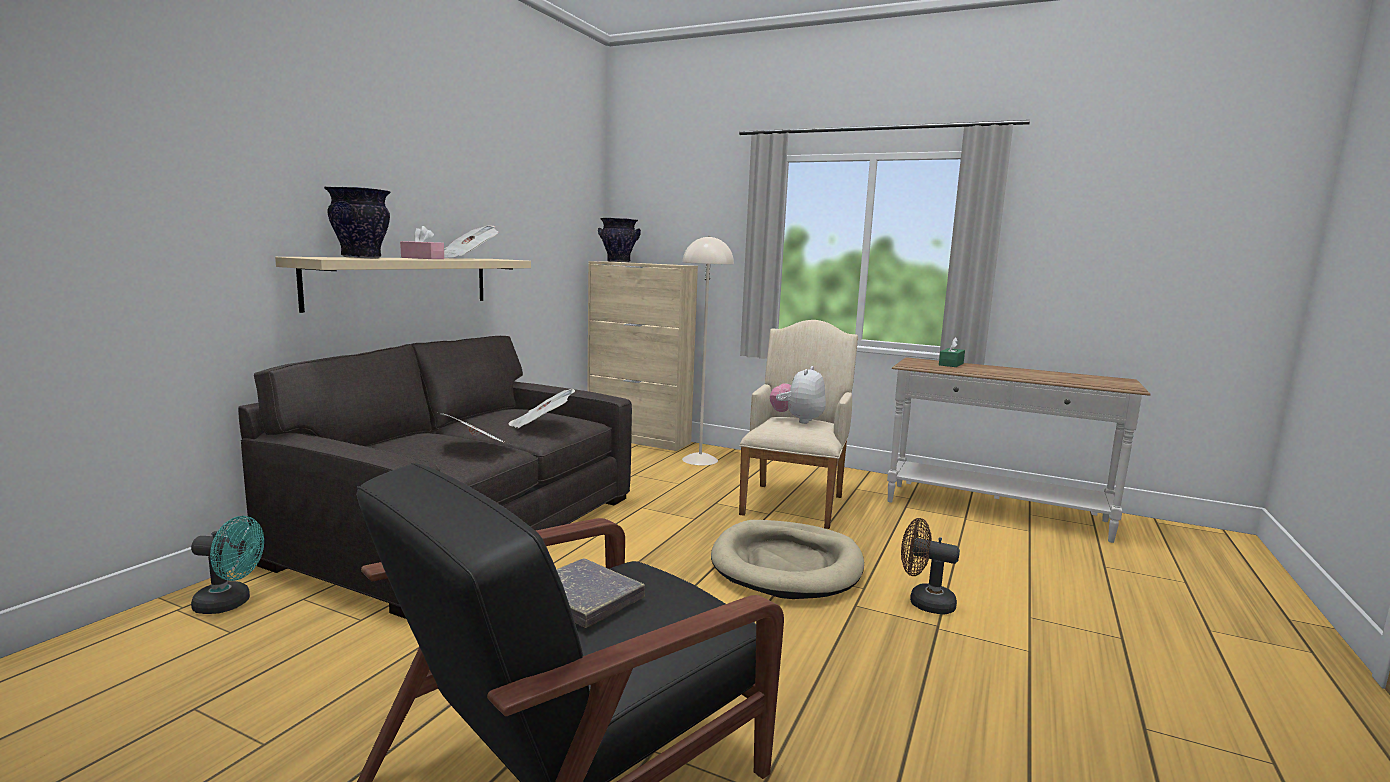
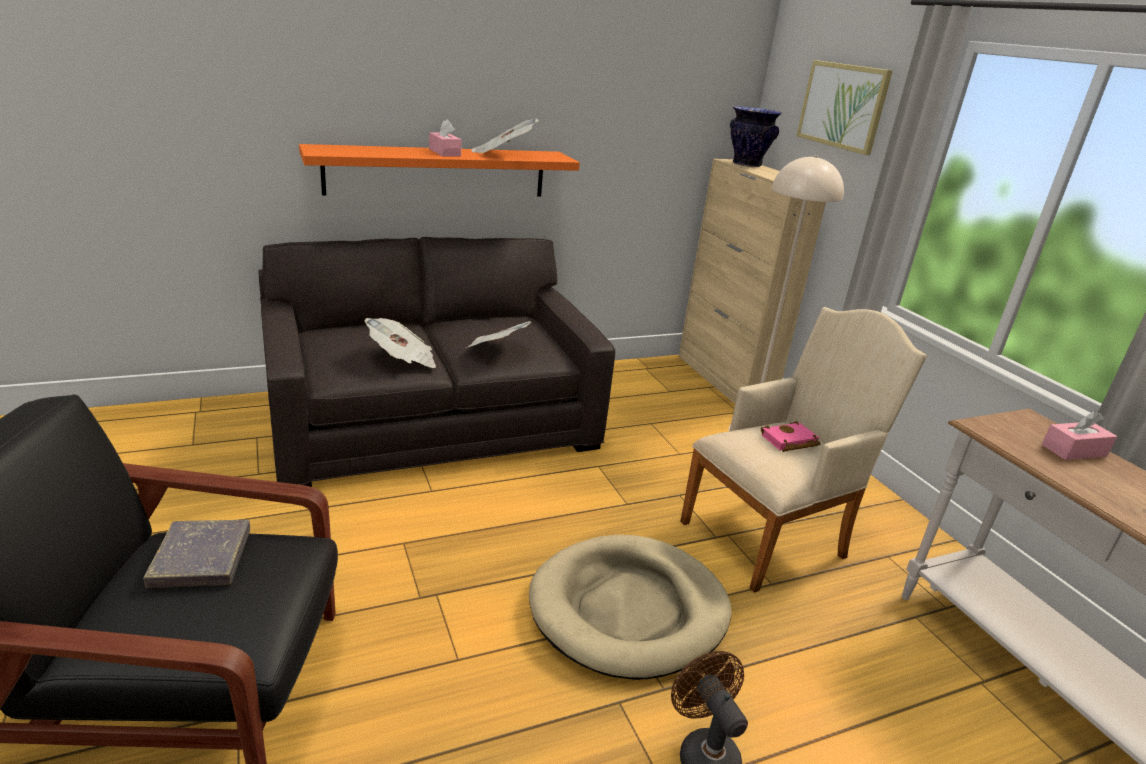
camera: 40 degrees right, 15 degrees up
(230, 604) = (221, 421): turquoise fan -> none
(362, 257) = (371, 150): vase -> none
(402, 281) = (437, 172): beige shelf -> orange shelf
(690, 208) = (843, 106): none -> picture
(797, 420) = (789, 442): plush toy -> pink book
(951, 364) = (1074, 450): green tissue box -> pink tissue box

